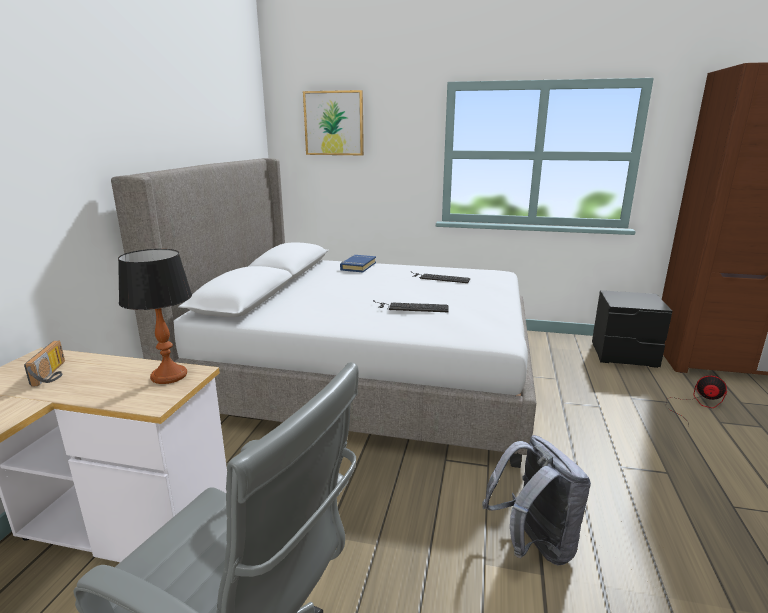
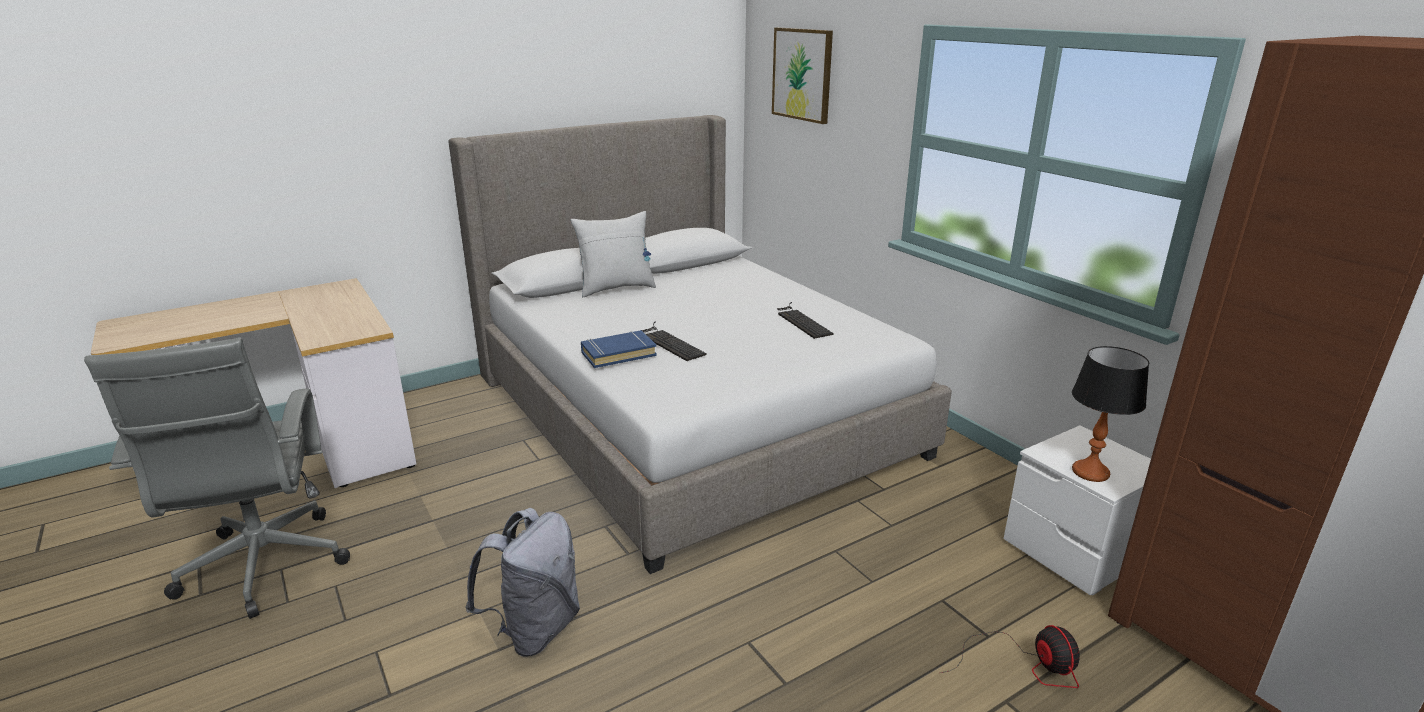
camera: 45 degrees right, 5 degrees up
(53, 374) = (323, 300): radio -> none
(169, 375) = (359, 326): table lamp -> table lamp (1090, 472)
(288, 294) = (616, 289): none -> grey pillow
(358, 266) = (754, 278): blue book -> blue book (618, 354)
(623, 355) = (1074, 552): black nightstand -> white nightstand

